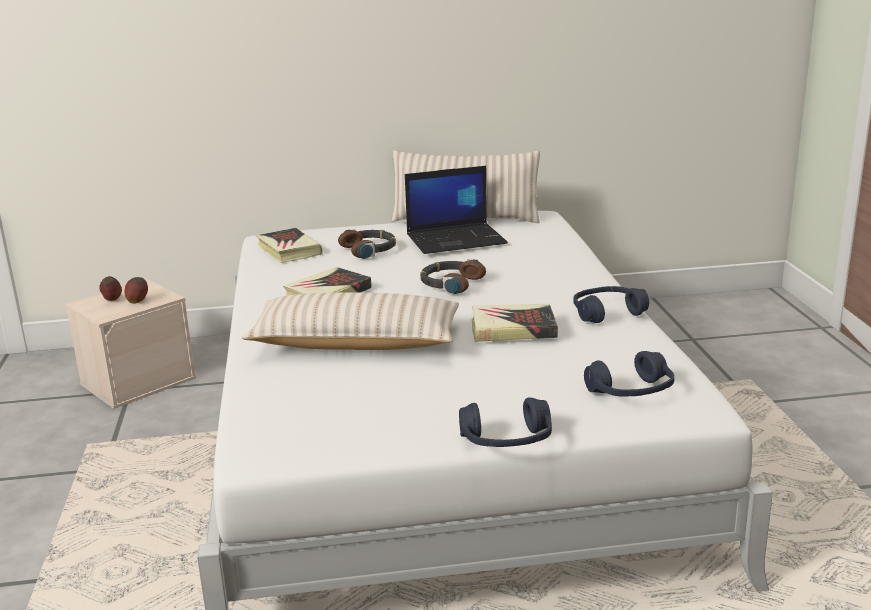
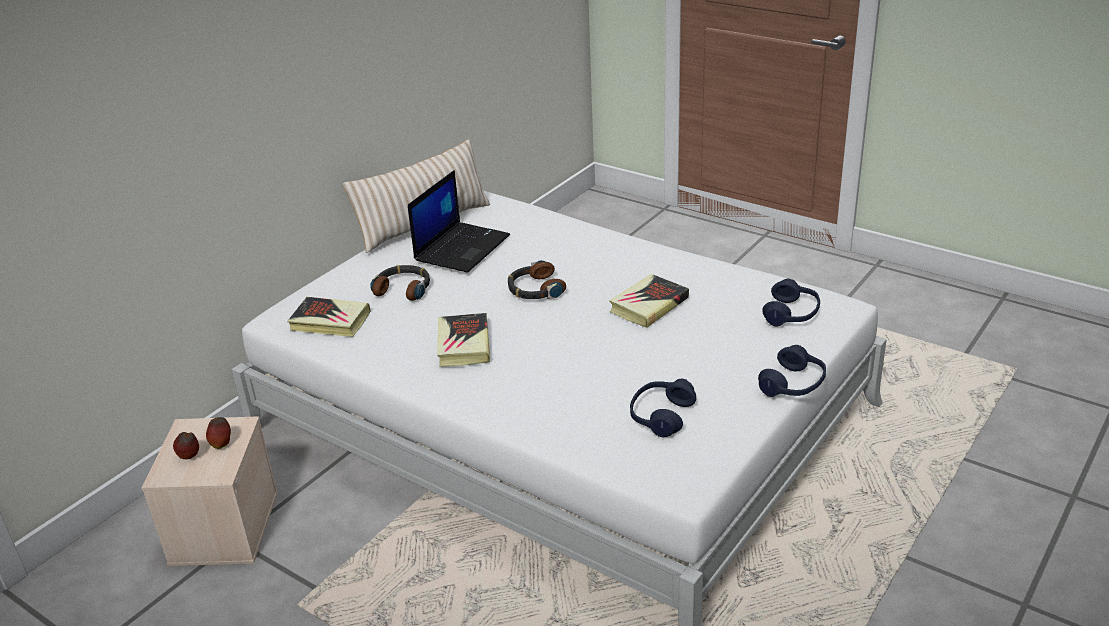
camera: 45 degrees left, 10 degrees up
(356, 342) = (570, 372): beige pillow -> none
(607, 313) = (675, 263): blue headphones -> blue headphones (661, 416)

